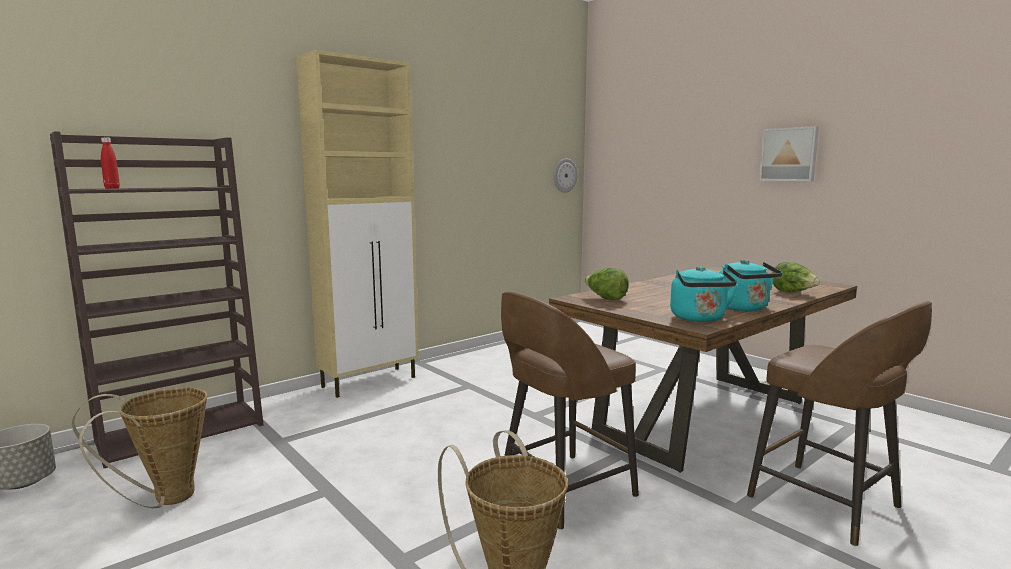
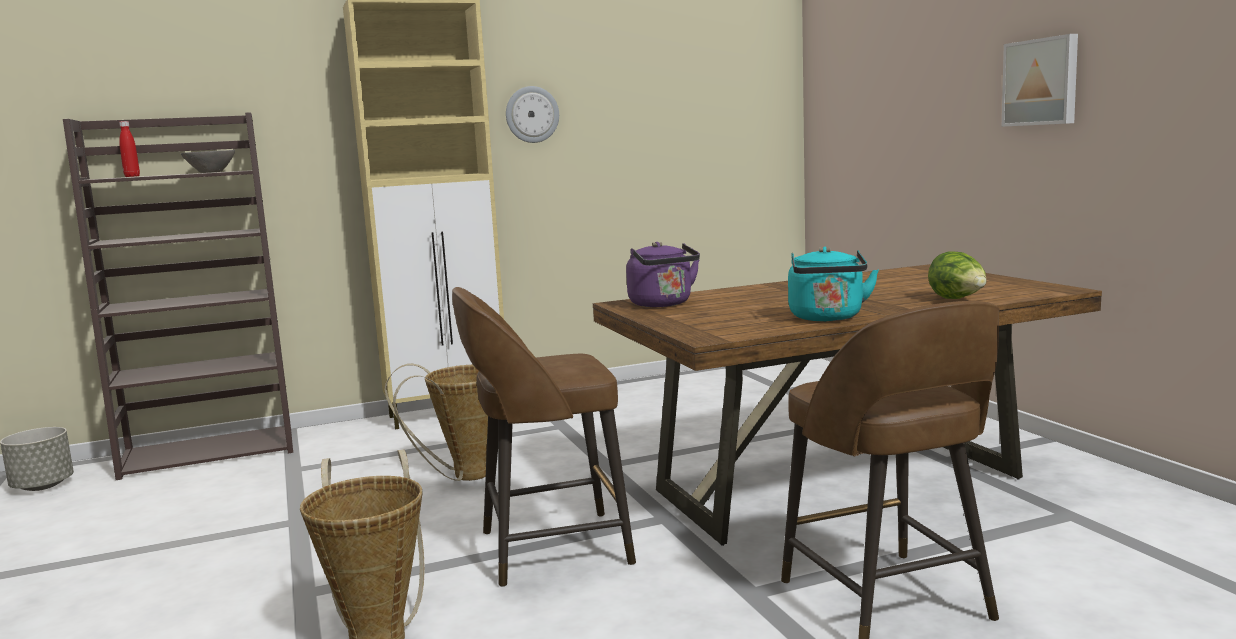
camera: 20 degrees right, 0 degrees up
(165, 499) = (143, 513): basket -> basket (463, 476)
(186, 187) = (210, 172): none -> grey bowl
(564, 175) = (766, 133): wall clock -> wall clock (532, 114)
(605, 299) = (663, 304): lettuce -> purple kettle
(699, 319) = (730, 329): turquoise kettle -> none

